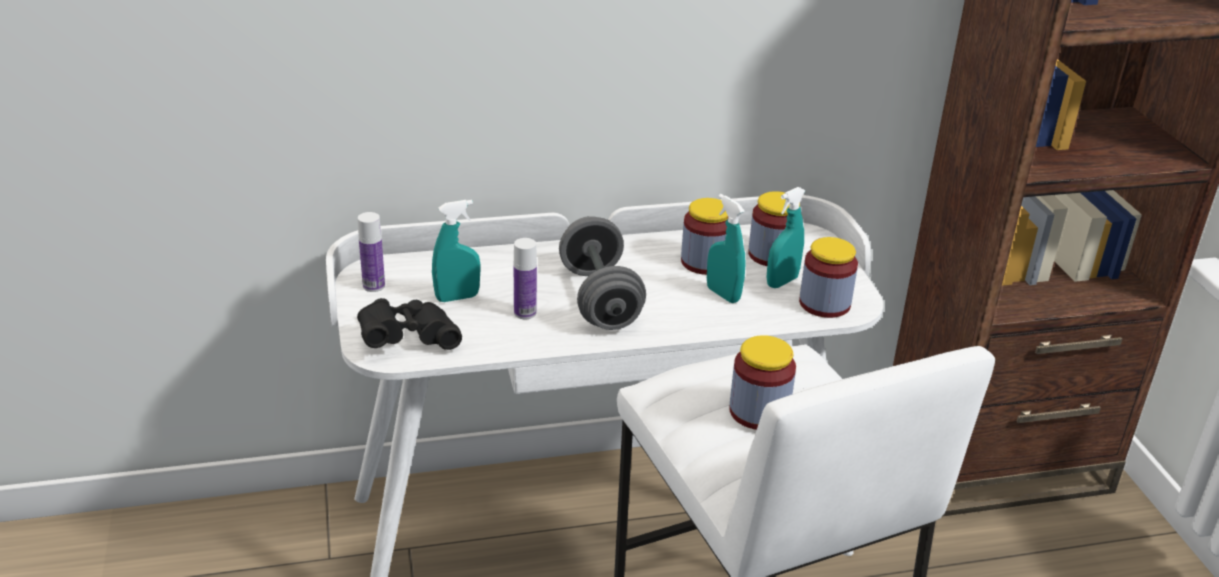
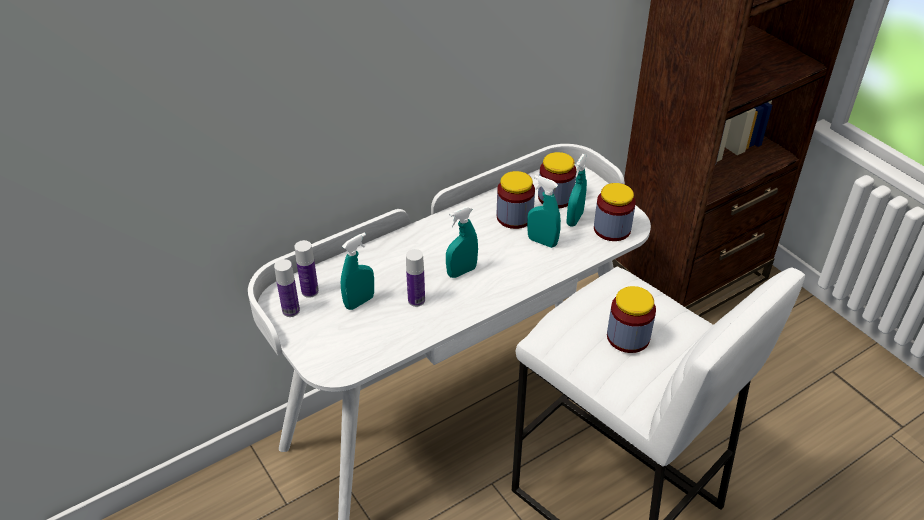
camera: 20 degrees left, 10 degrees up
(407, 340) = (346, 351): black binoculars -> none
(408, 273) = (310, 291): none -> bottle
(600, 299) = (461, 271): grey dumbbell -> turquoise spray bottle

